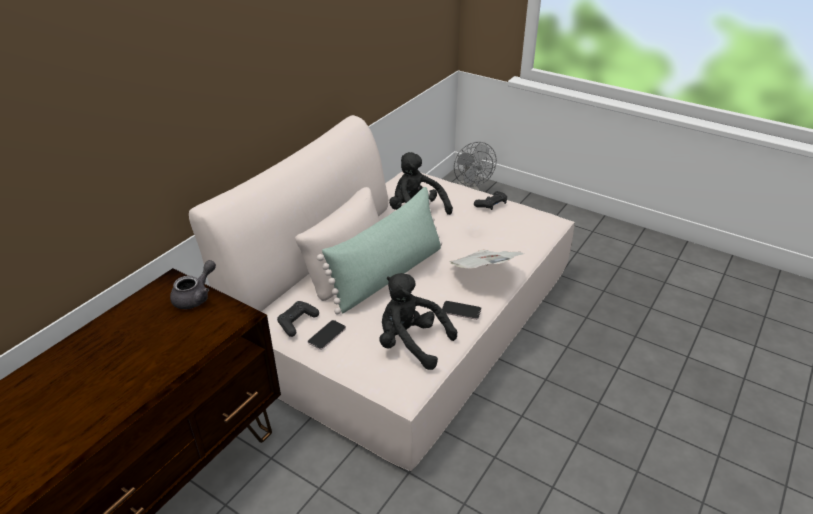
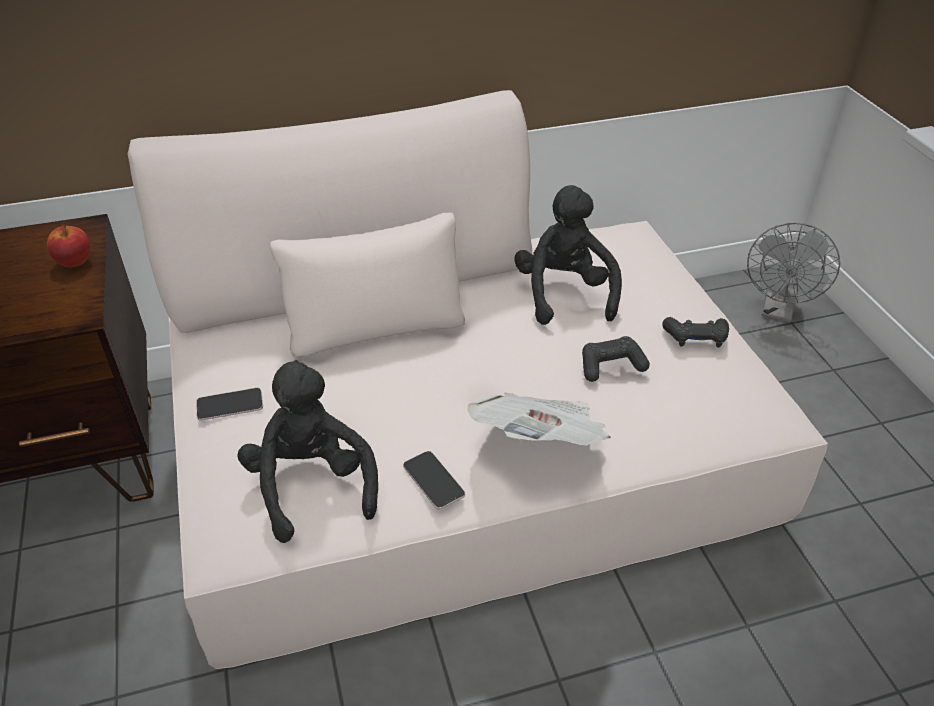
camera: 40 degrees right, 5 degrees up
(196, 296) = (74, 262): grey teapot -> apple
(297, 322) = (222, 366): black game controller -> black game controller (611, 366)
(388, 275) = (408, 366): green pillow -> none

